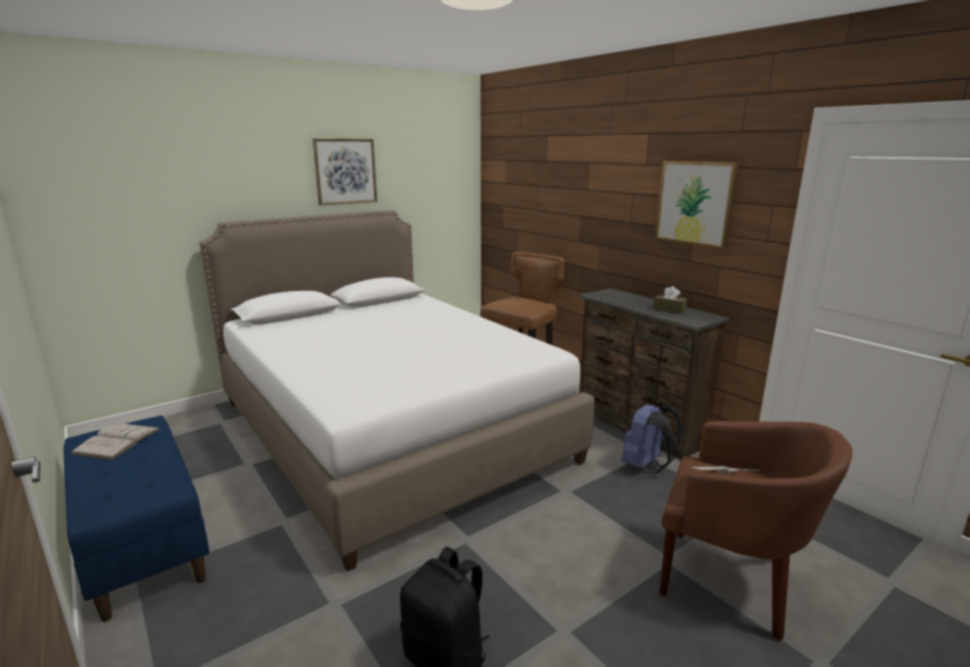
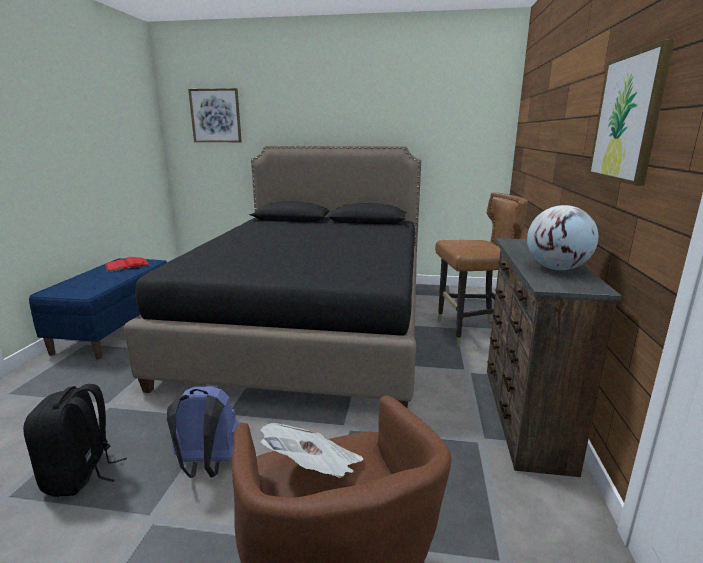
camera: 45 degrees right, 0 degrees up
(117, 441) = (127, 265): white book -> red book
(345, 171) = (369, 110): picture -> picture (215, 116)
(389, 430) = (312, 325): white bed -> black bed
(646, 466) = (460, 453): blue backpack -> blue backpack (208, 465)
(669, 309) = (556, 268): brown tissue box -> globe

